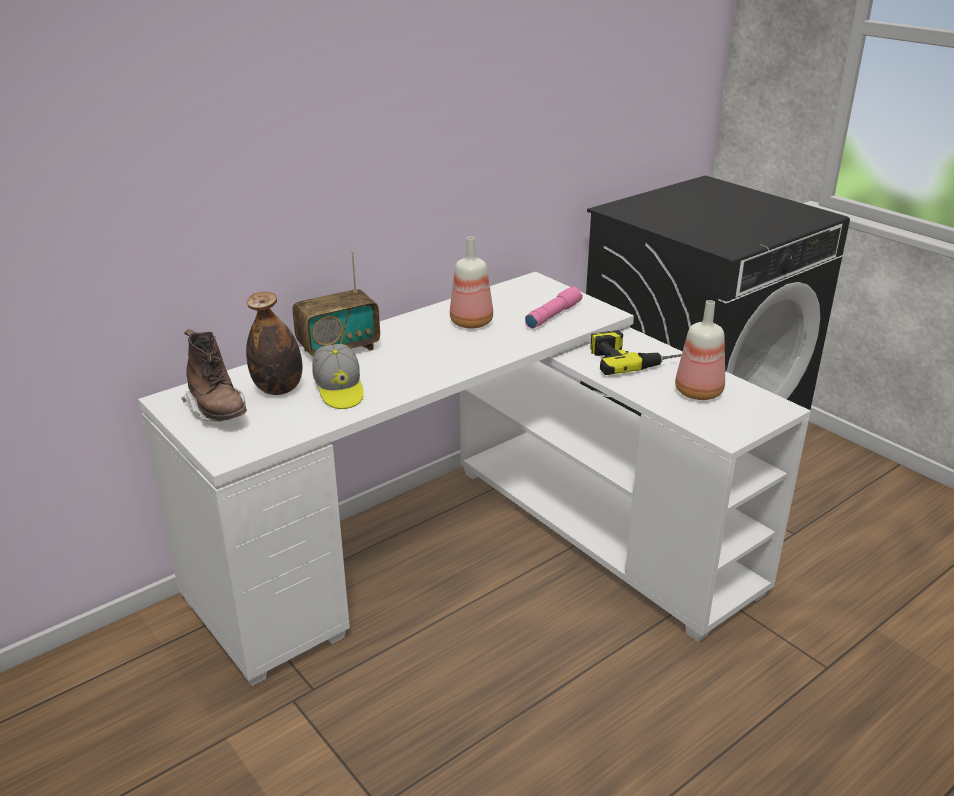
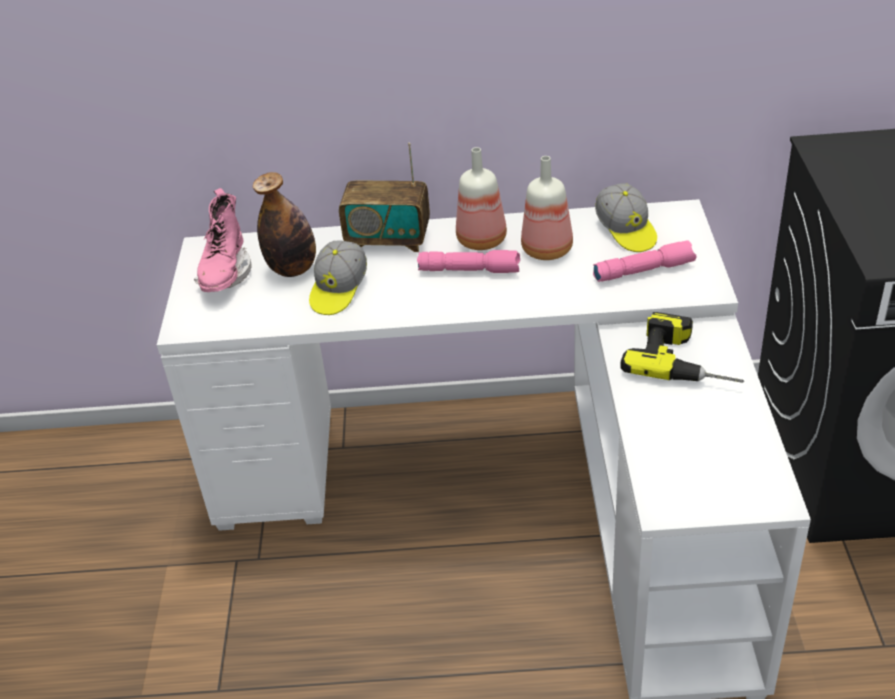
camera: 40 degrees right, 10 degrees up
(218, 410) = (225, 275): brown boot -> pink boot
(430, 348) = (470, 270): none -> pink flashlight
(511, 298) = (626, 231): none -> cap
(699, 392) = (705, 436): bottle -> bottle (483, 240)

